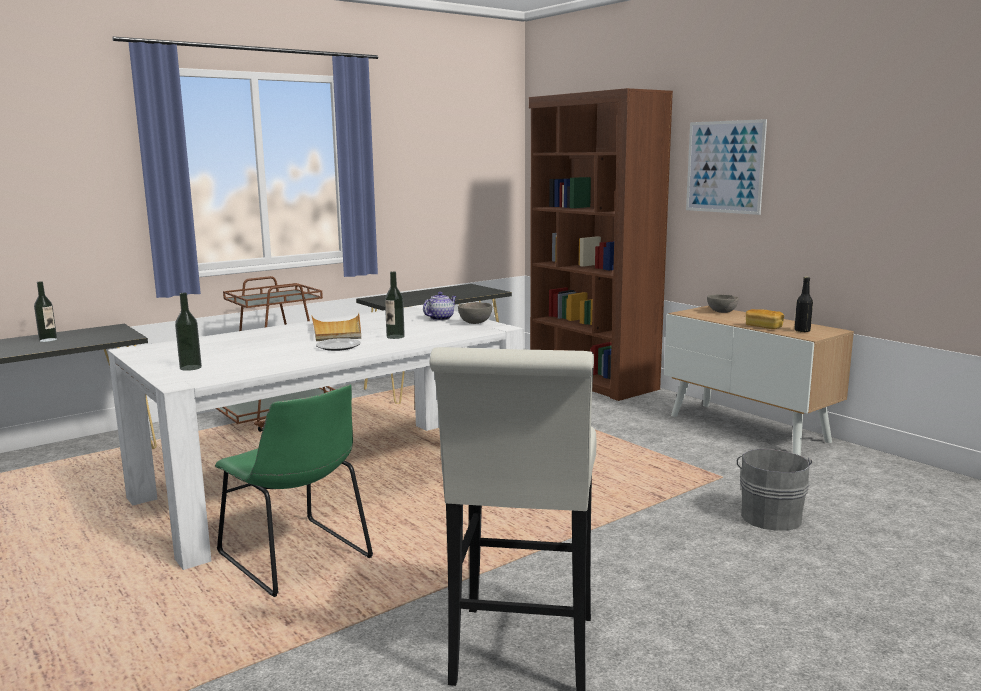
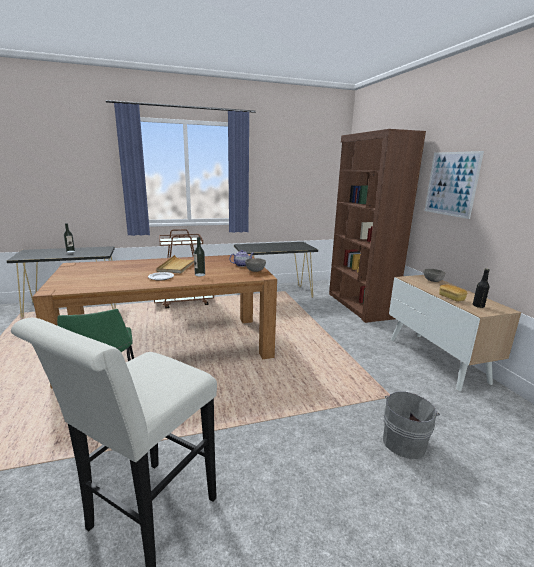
camera: 20 degrees right, 5 degrees up
(190, 367) = (73, 280): bottle -> none
(333, 481) = (170, 347): white dining table -> brown dining table

